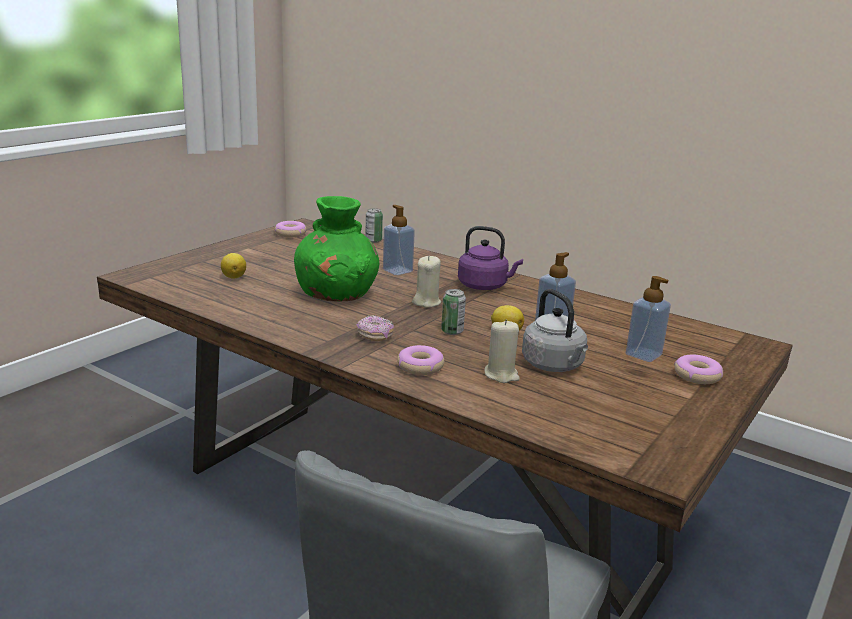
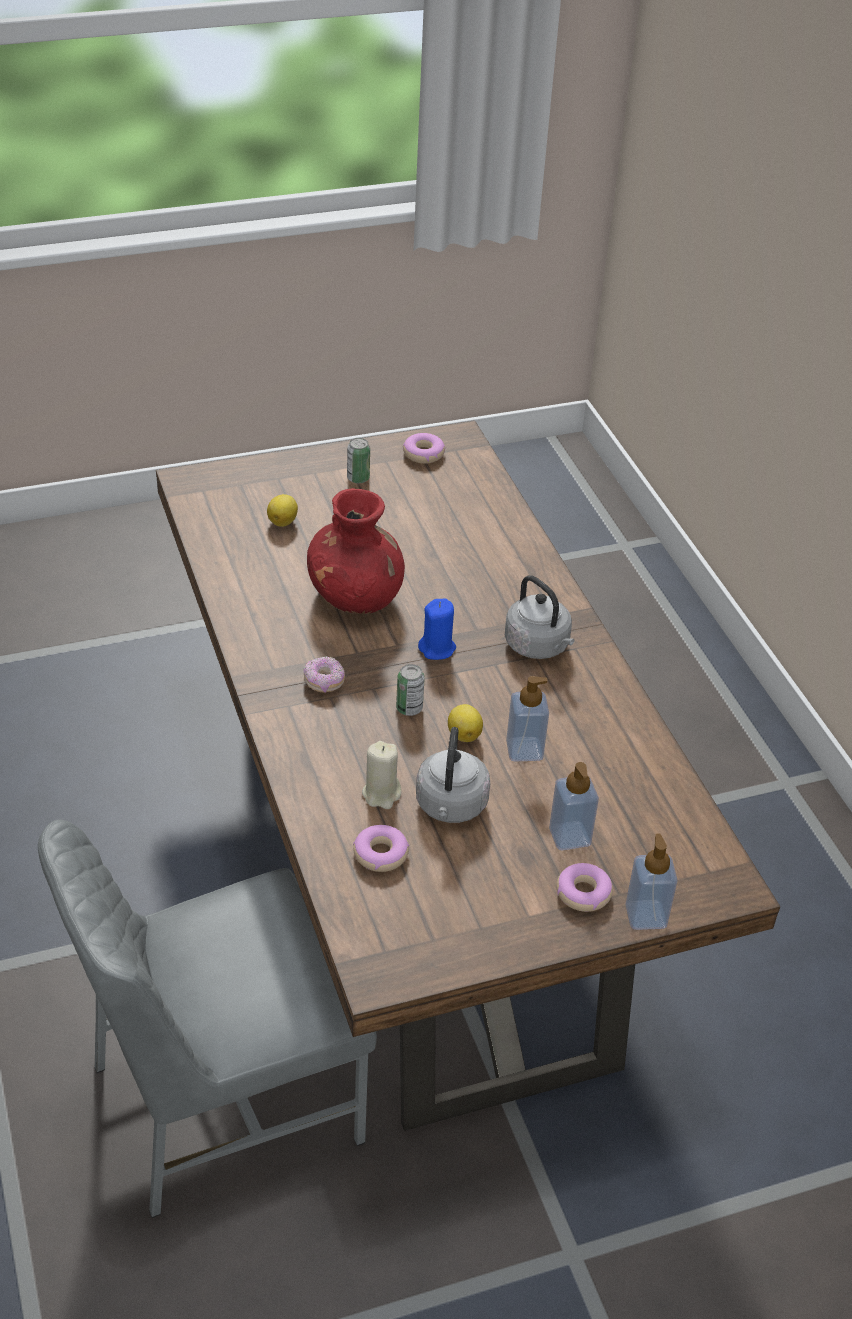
camera: 35 degrees right, 20 degrees up
(337, 295) = (356, 597): green vase -> red vase
(373, 240) = (508, 503): can -> can (358, 478)
(397, 271) = (470, 577): soap dispenser -> soap dispenser (646, 915)
(420, 367) = (318, 746): donut -> donut (381, 854)
(426, 302) = (437, 648): beige candle -> blue candle
(485, 286) = (539, 646): purple kettle -> grey kettle

